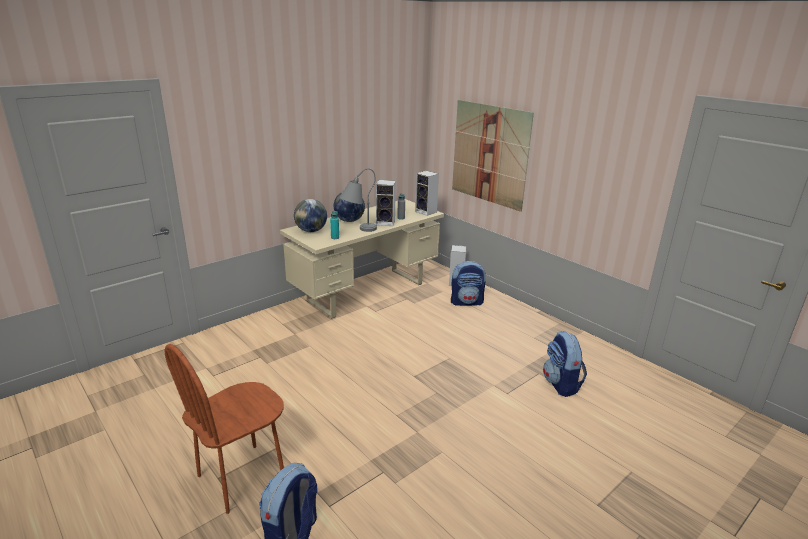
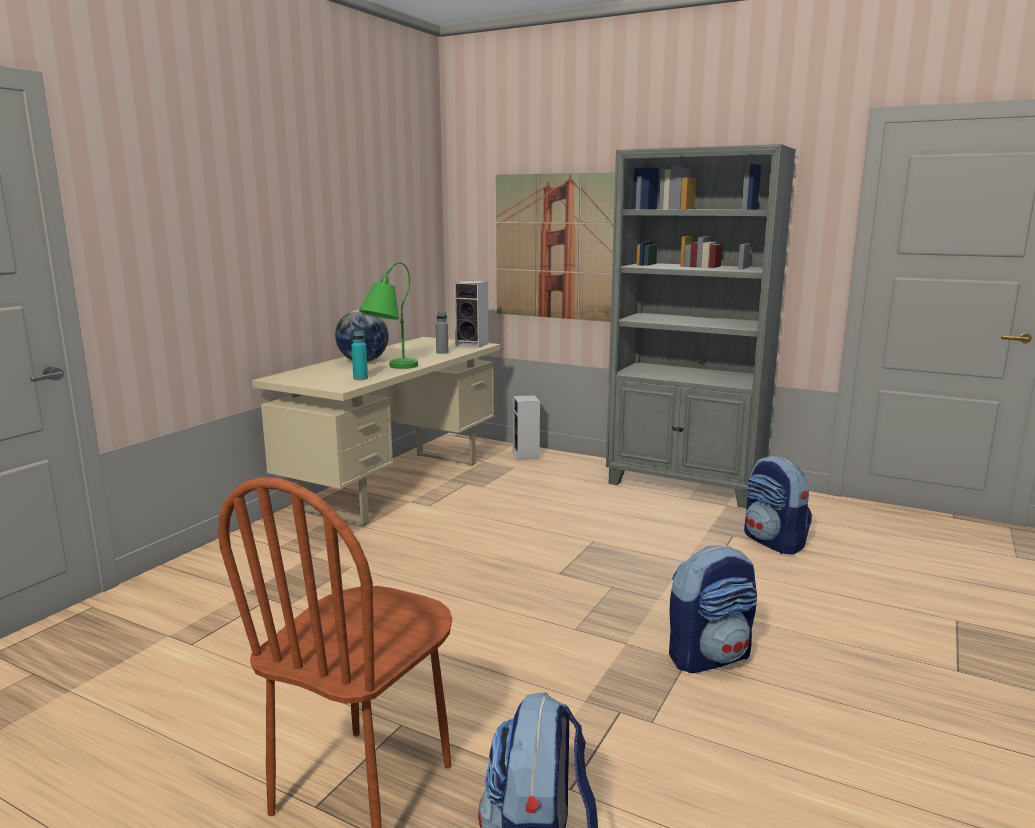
camera: 20 degrees left, 10 degrees down
(311, 231) = (311, 376): globe -> none
(358, 231) = (390, 369): grey table lamp -> green table lamp
(386, 223) = (425, 358): speaker -> none
(467, 302) = (560, 474): backpack -> backpack (709, 656)
(540, 327) = (686, 485): none -> grey bookcase

